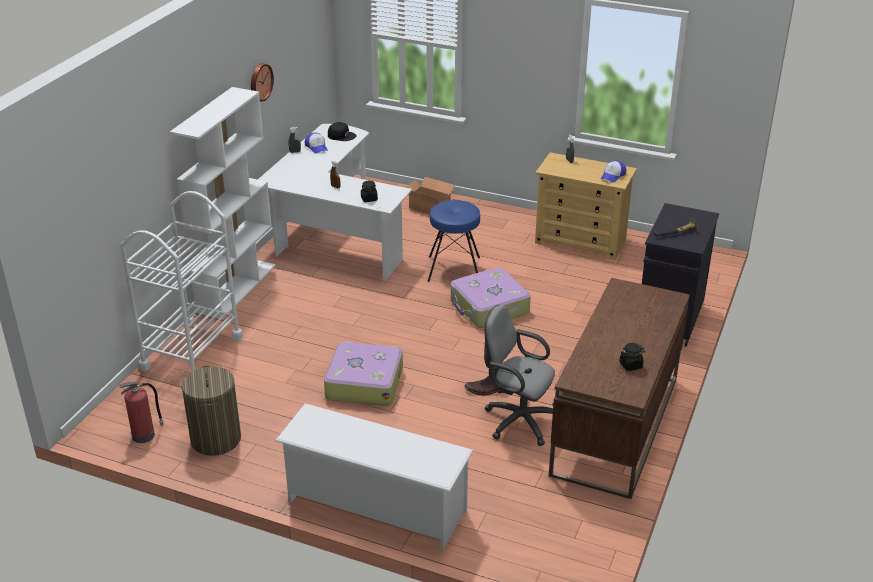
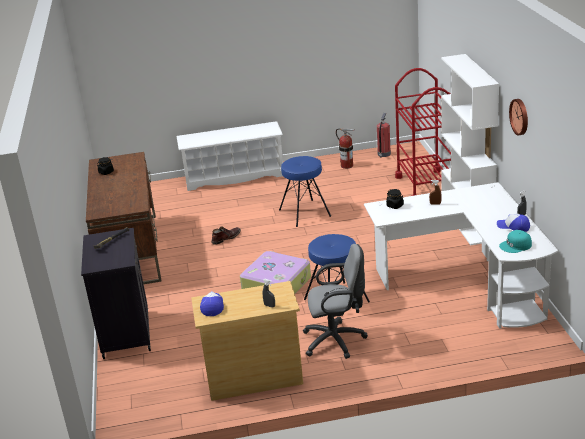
camera: 150 degrees right, 5 degrees down
(191, 352) = (426, 186): white cart -> red cart
(216, 439) = (347, 165): laundry basket -> fire extinguisher
(341, 135) = (516, 246): black cap -> turquoise cap
(364, 382) = (305, 212): suitcase -> blue stool
(429, 206) = (435, 349): cardboard box -> none
(517, 420) = (193, 232): grey office chair -> grey office chair (337, 340)

